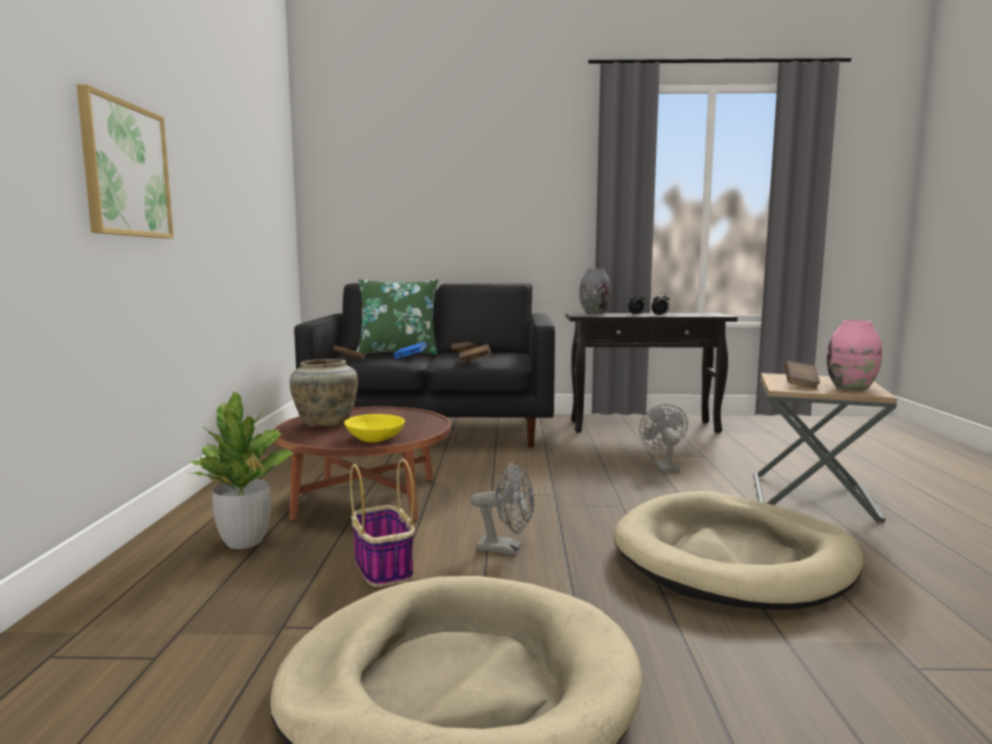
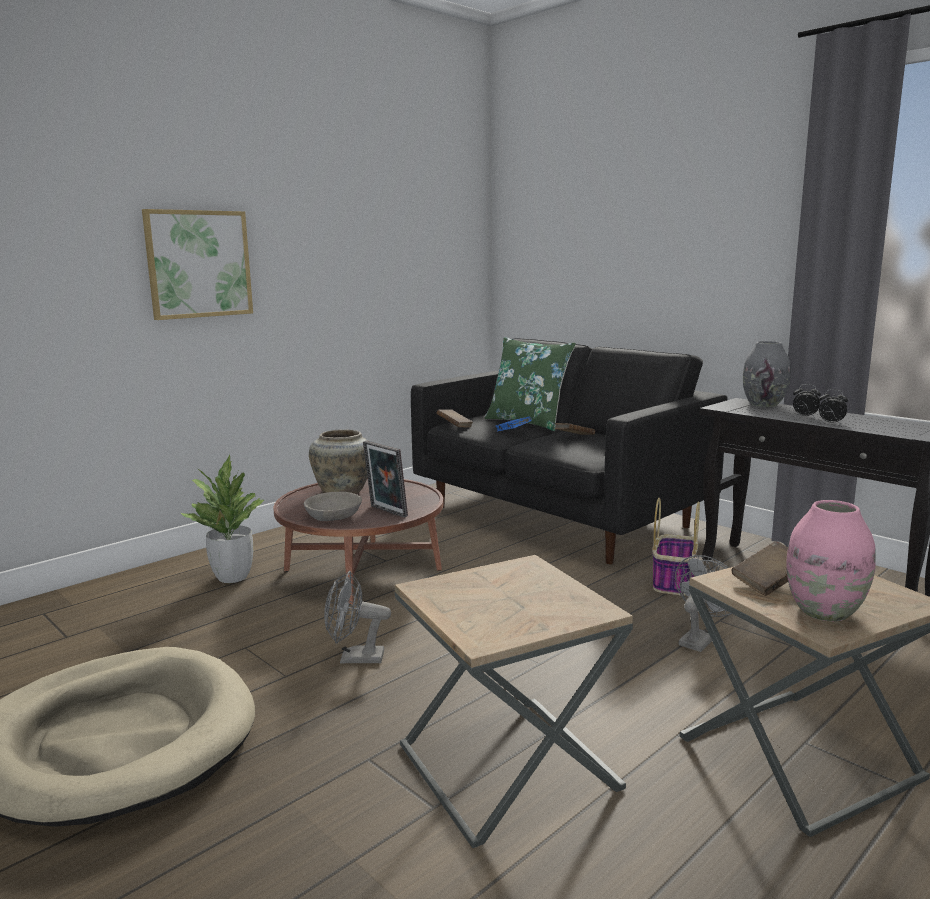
camera: 45 degrees right, 5 degrees up
(375, 438) = (334, 516): yellow bowl -> grey bowl
(382, 567) = (257, 633): basket -> basket (673, 581)
(410, 426) = (386, 512): none -> picture frame
(475, 361) = (554, 449): brown book -> none
(506, 549) = (354, 658): grey fan -> grey fan turned 120 degrees clockwise
(733, 558) = (508, 767): beige dog bed -> brown side table

